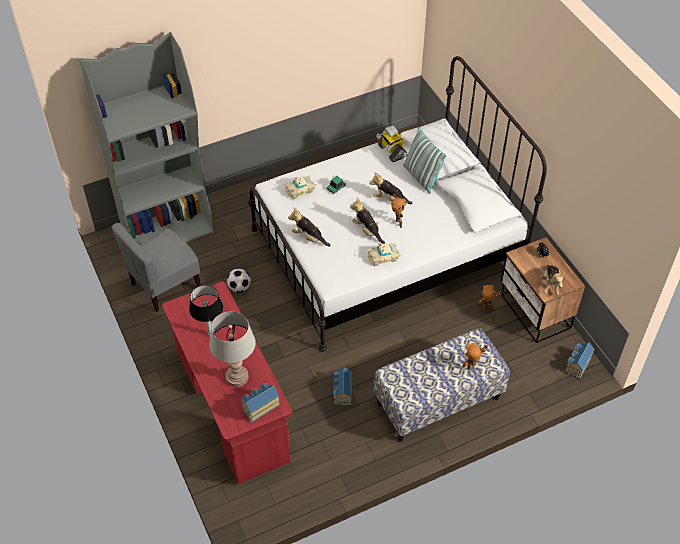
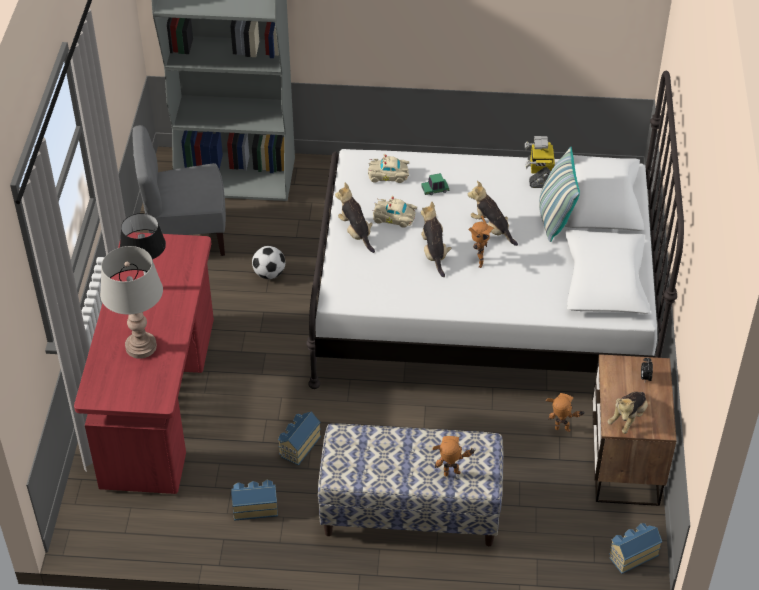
camera: 30 degrees right, 5 degrees down
(260, 407) = (140, 391): toy house -> toy house (254, 507)
(384, 257) = (430, 293): beige toy car -> beige toy car (395, 218)

